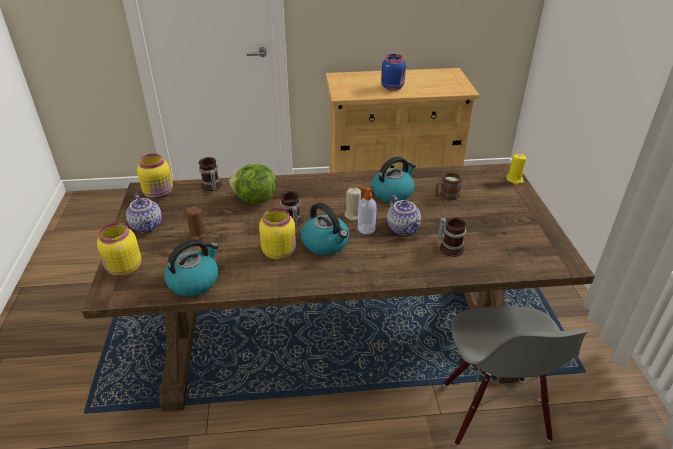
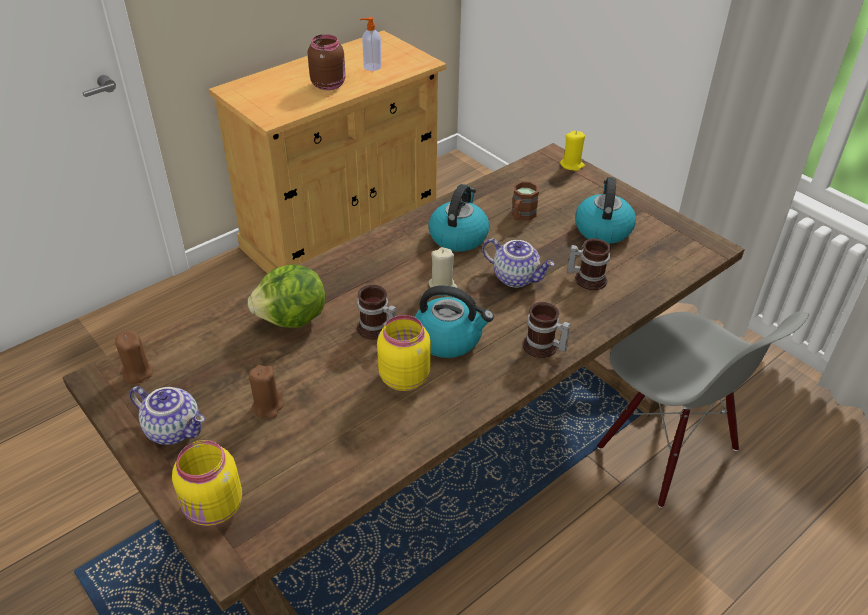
camera: 35 degrees left, 5 degrees up
(159, 194) = (137, 373): yellow jar -> brown candle
(194, 281) = (336, 472): kettle -> kettle (602, 228)
(211, 186) = (206, 327): mug -> mug (542, 348)
(365, 229) = (475, 297): soap dispenser -> soap dispenser (371, 67)
(393, 87) = (329, 84): blue jar -> brown jar

